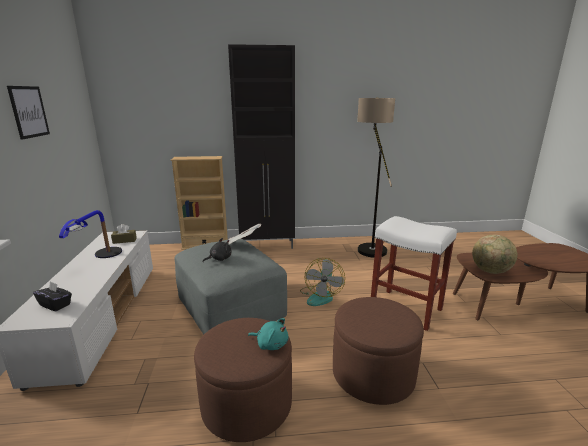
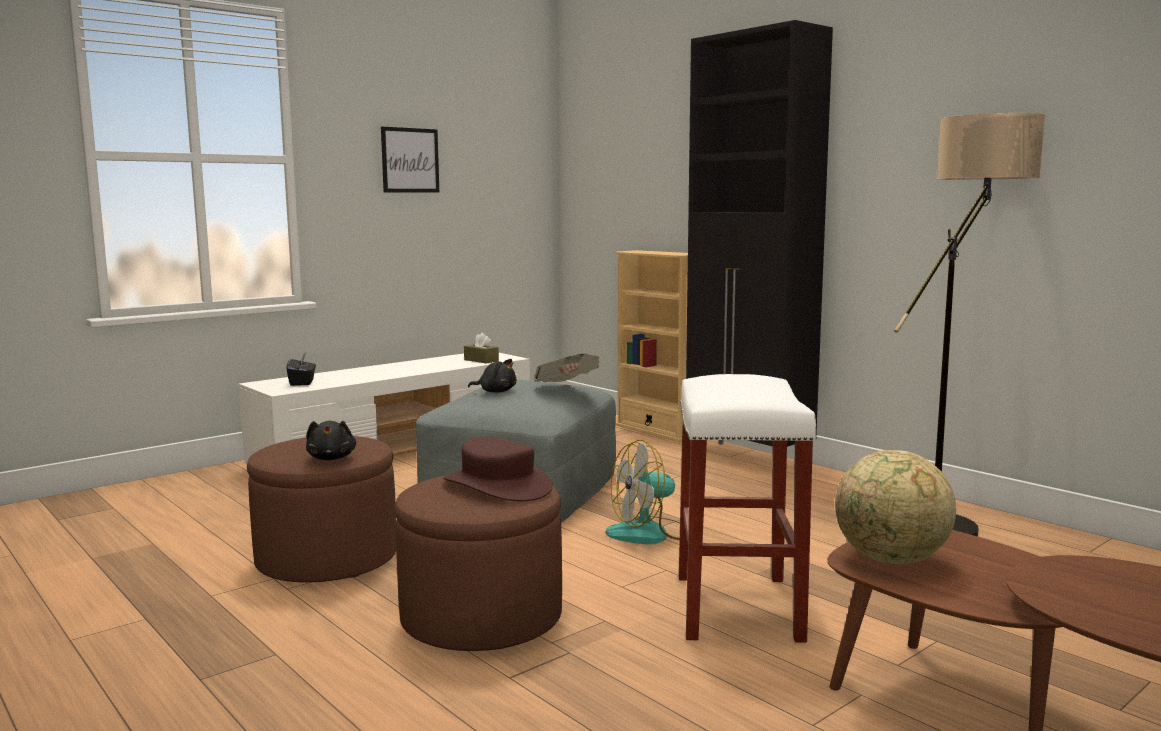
camera: 55 degrees right, 10 degrees down
(100, 259) = (418, 367): table lamp -> none
(271, 344) = (332, 458): turquoise plush toy -> black plush toy
(376, 310) = (498, 485): none -> brown hat

